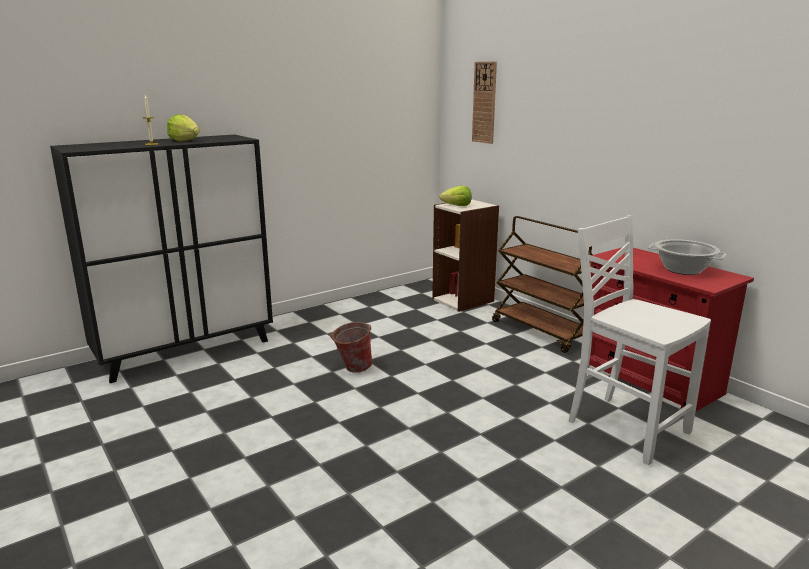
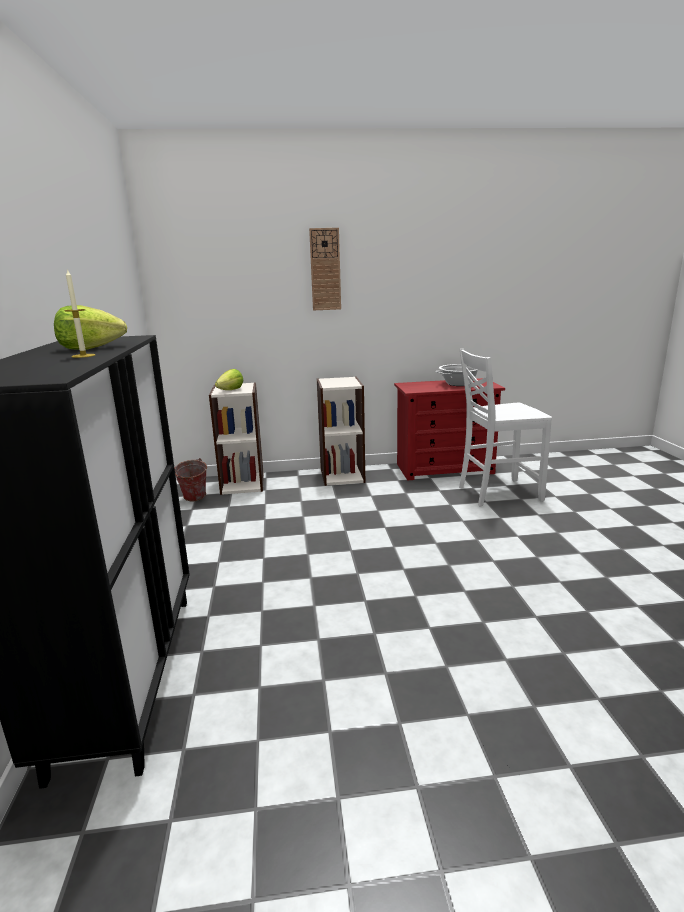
camera: 60 degrees left, 0 degrees up
(352, 368) = (316, 565): bucket -> bucket (193, 499)
(484, 102) = (214, 285): wall clock -> wall clock (325, 269)
(542, 332) = (342, 475): brown cart -> bookcase

